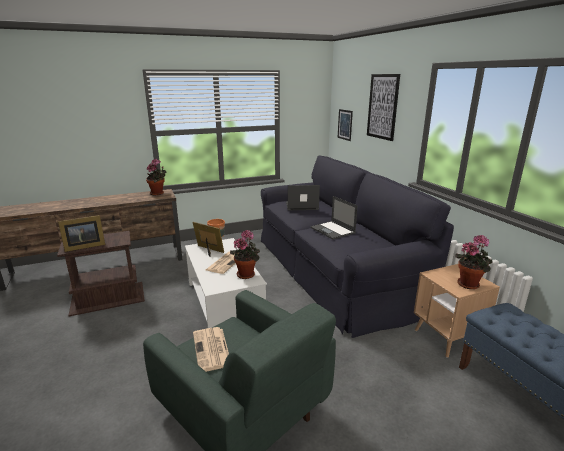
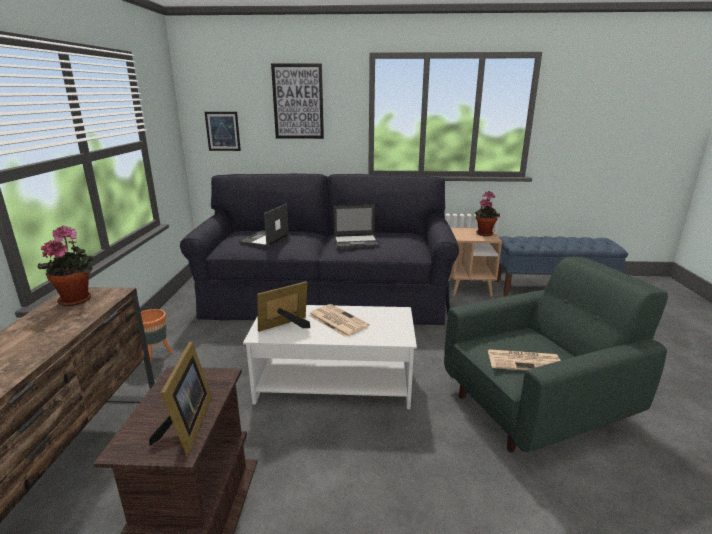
camera: 65 degrees left, 0 degrees up
(247, 274) = (381, 313): potted plant -> none

